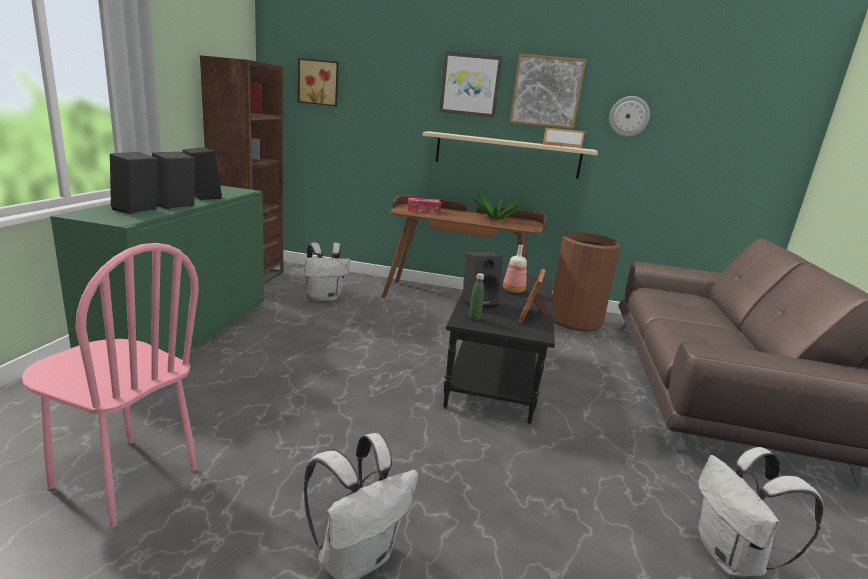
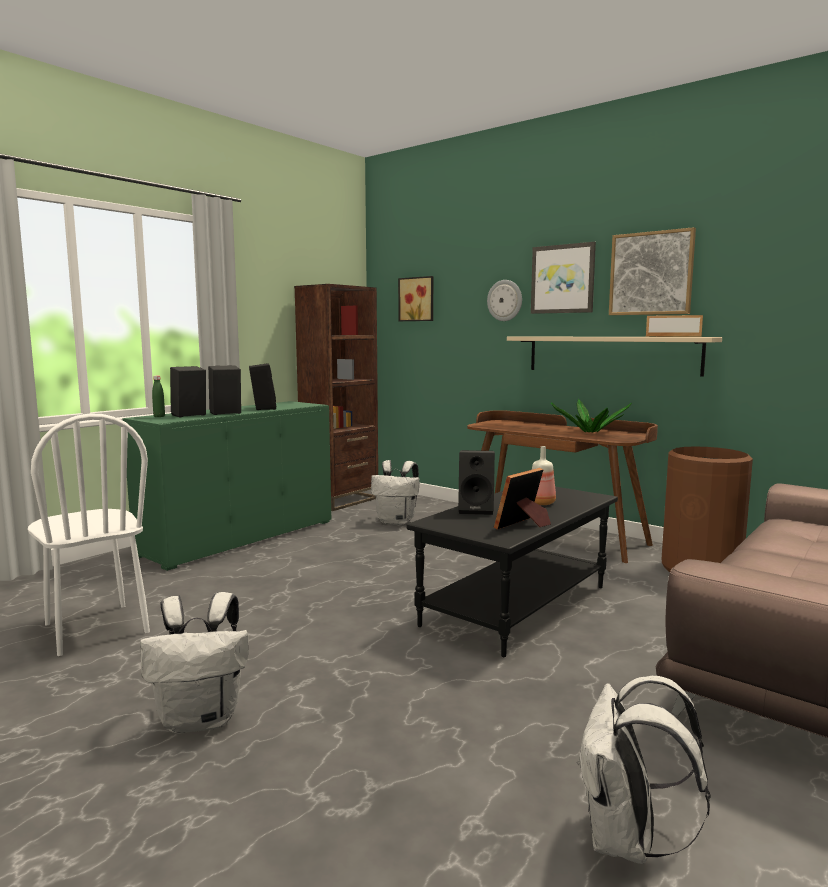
camera: 30 degrees right, 10 degrees down
(124, 478) = (95, 628): pink chair -> white chair
(423, 210) = (508, 425): tissue box -> none
(474, 318) = (447, 521): green bottle -> green bottle (159, 416)
(629, 116) = (763, 289): wall clock -> wall clock (505, 300)

